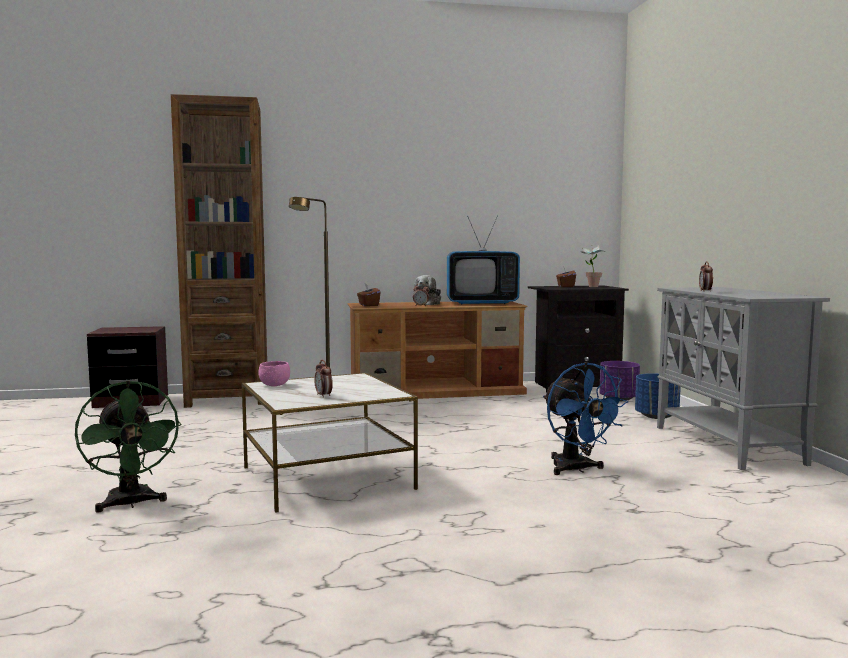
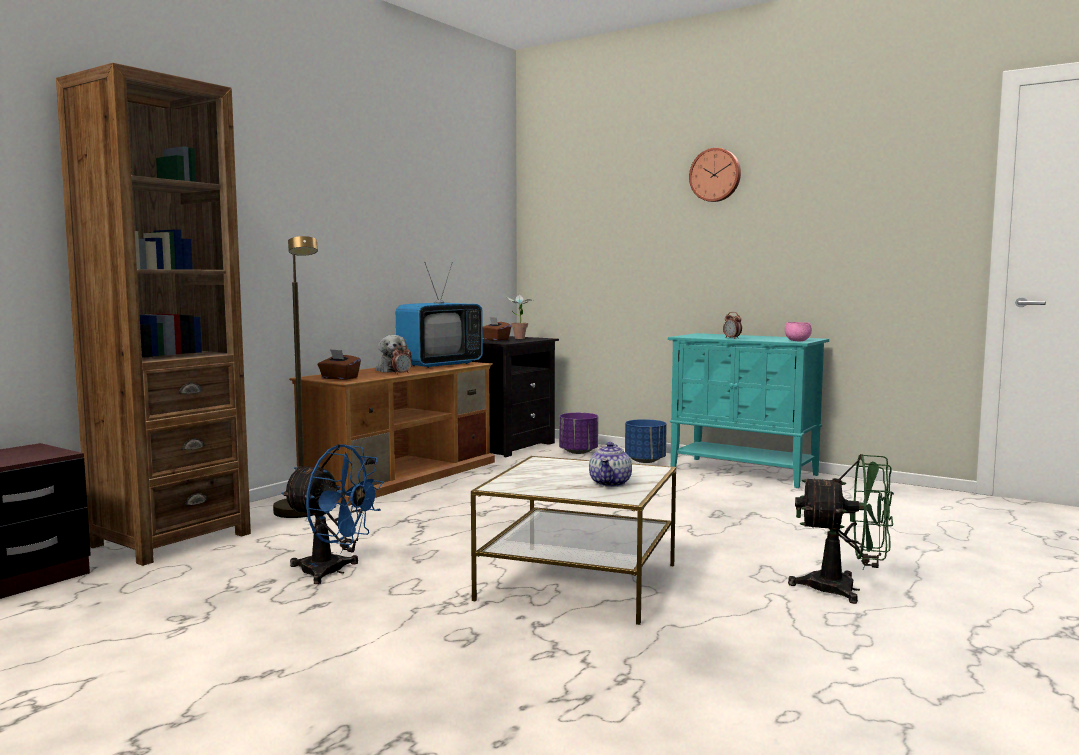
camera: 45 degrees left, 0 degrees up
(131, 504) = (487, 676): green fan -> green fan (844, 589)
(274, 385) = (518, 485): pink bowl -> pink bowl (797, 341)
(323, 396) = (610, 483): alarm clock -> teapot
(576, 469) = (720, 515): blue fan -> blue fan (332, 572)
(728, 445) = (744, 472): grey cabinet -> turquoise cabinet
(749, 109) = (715, 175): none -> wall clock

